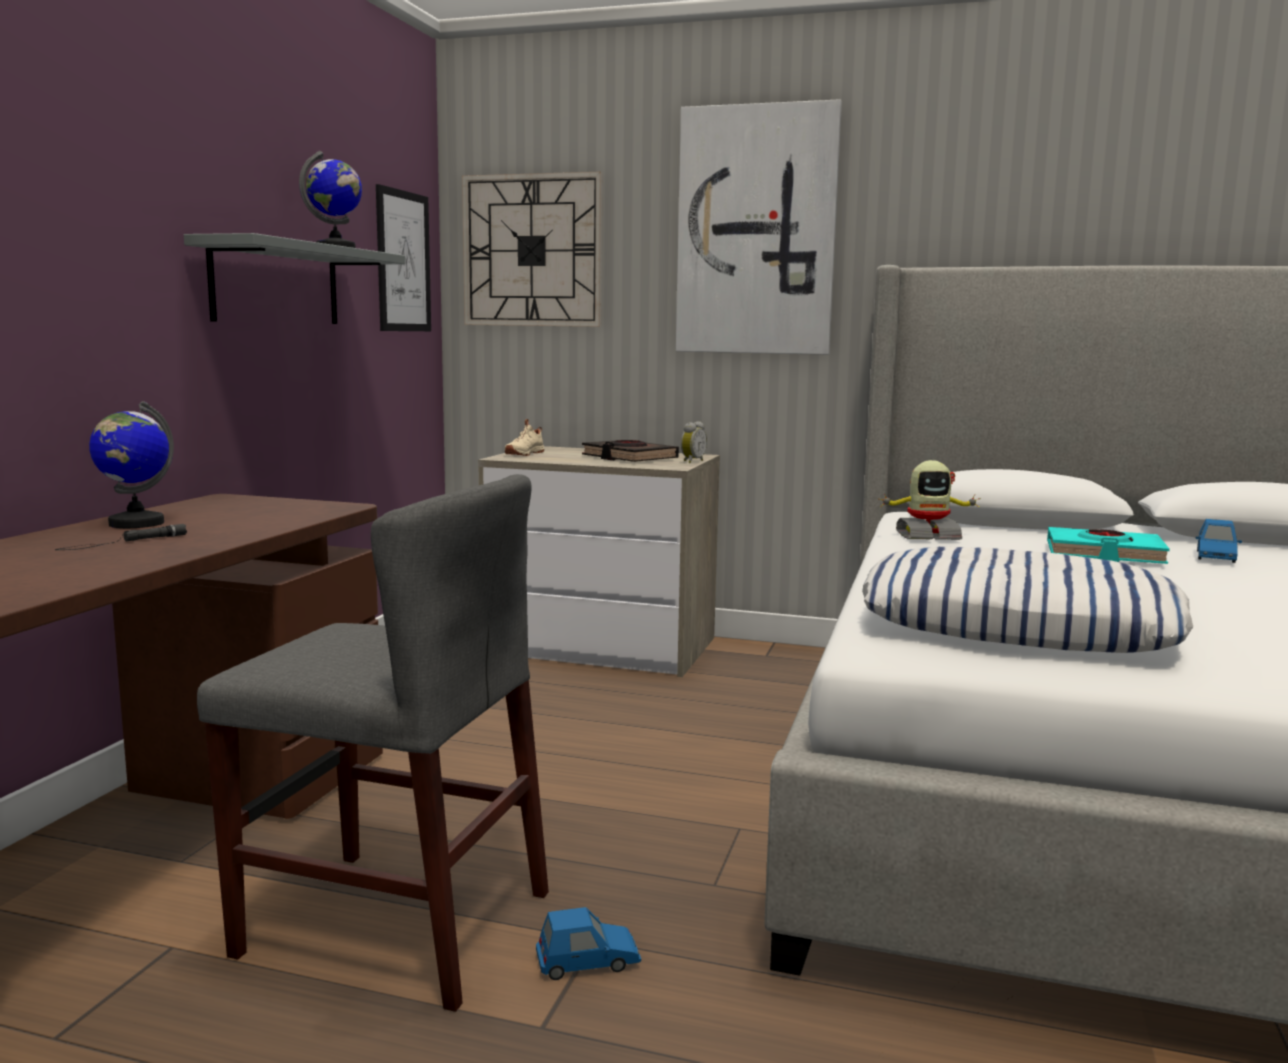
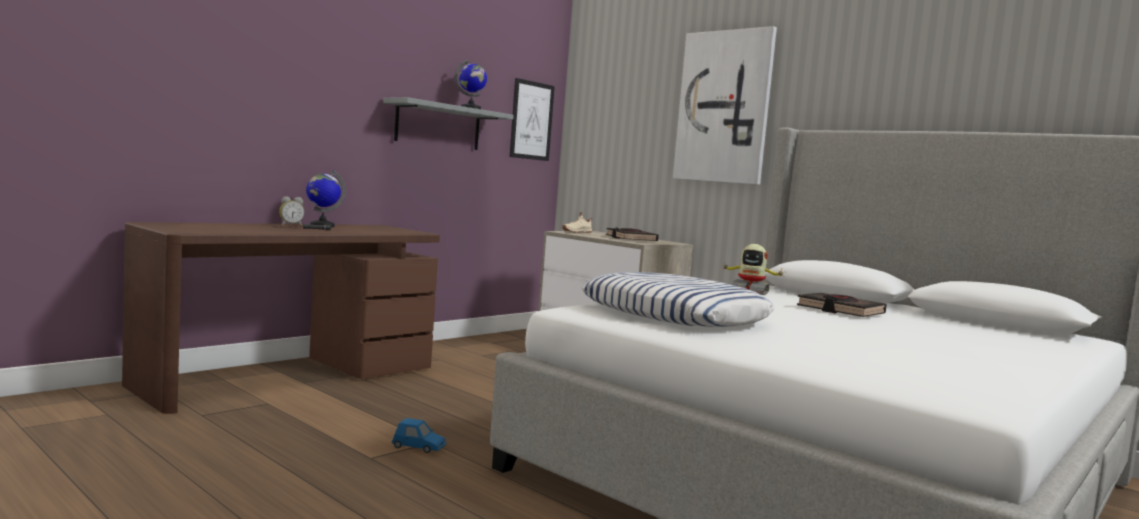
camera: 25 degrees right, 5 degrees down
(395, 923) = (358, 418): grey chair -> none
(532, 251) = (607, 117): wall clock -> none
(691, 461) = (662, 243): alarm clock -> alarm clock (291, 225)
(1104, 554) = (840, 310): turquoise book -> black book
(1215, 557) = (921, 323): blue toy car -> none

